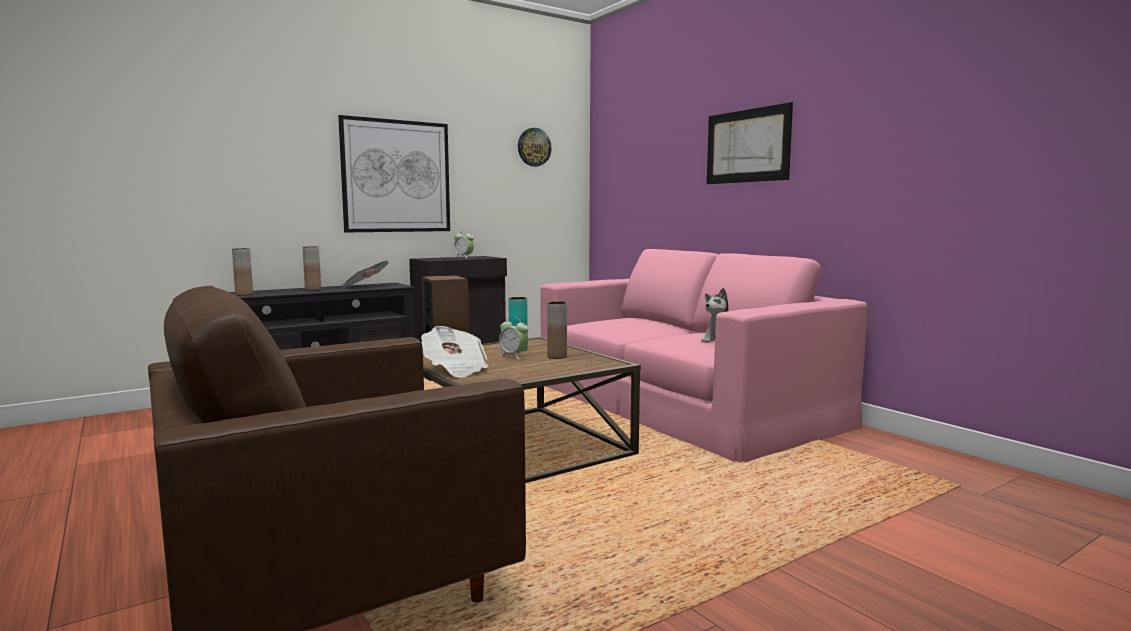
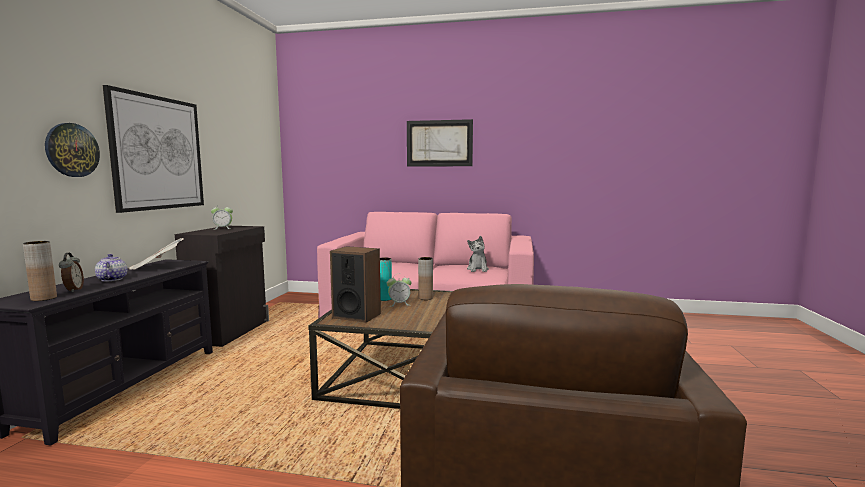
camera: 45 degrees left, 0 degrees up
(272, 292) = (73, 290): none -> alarm clock
(313, 290) = (111, 279): brown vase -> teapot
(455, 369) = (402, 323): newspaper -> none
(534, 147) = (250, 130): wall clock -> wall clock (72, 150)

